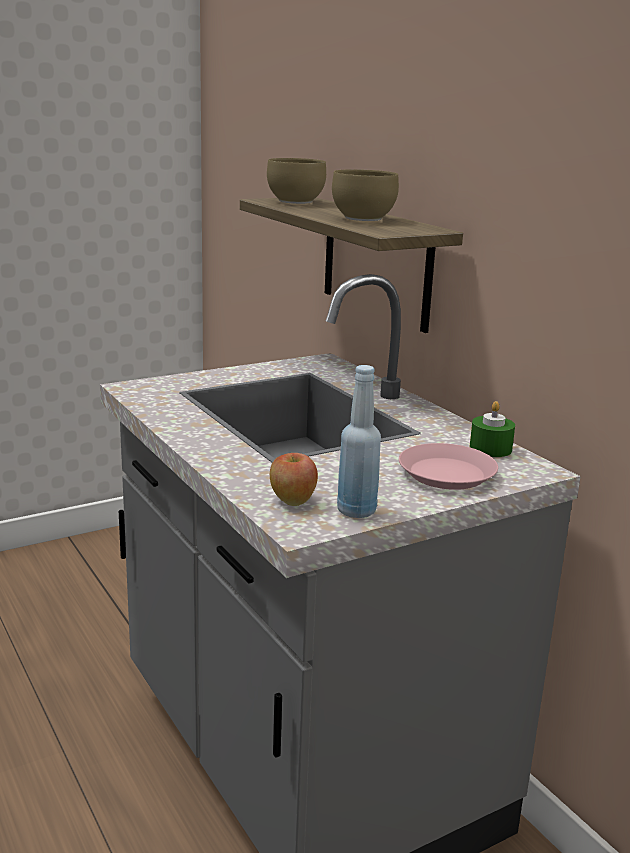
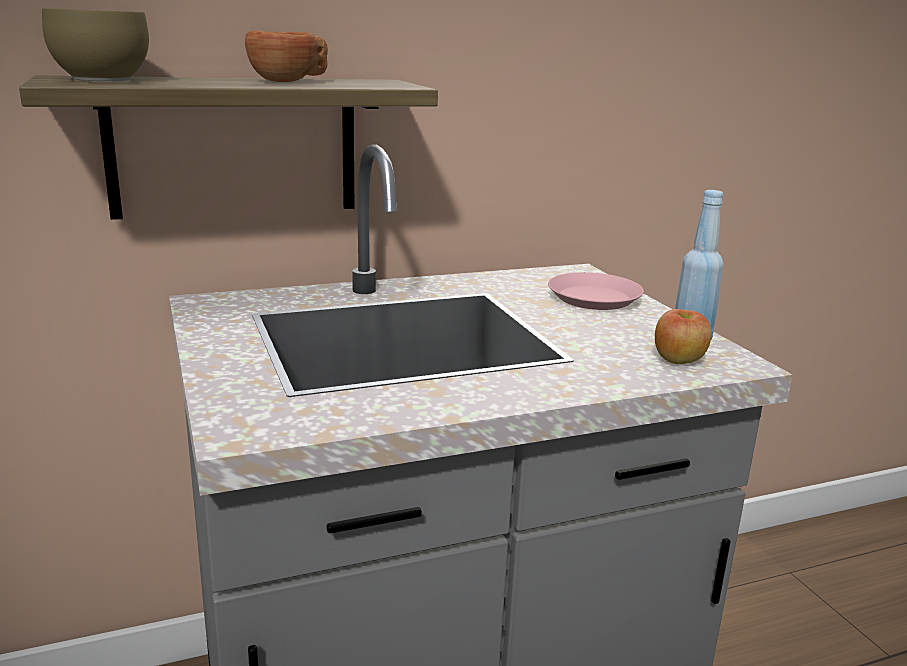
camera: 80 degrees left, 0 degrees up
(362, 218) = (291, 81): brown bowl -> brown cup
(490, 449) = (531, 277): green candle -> none

